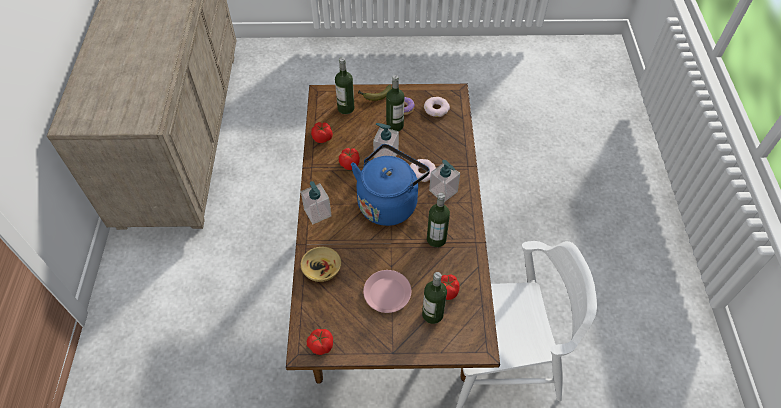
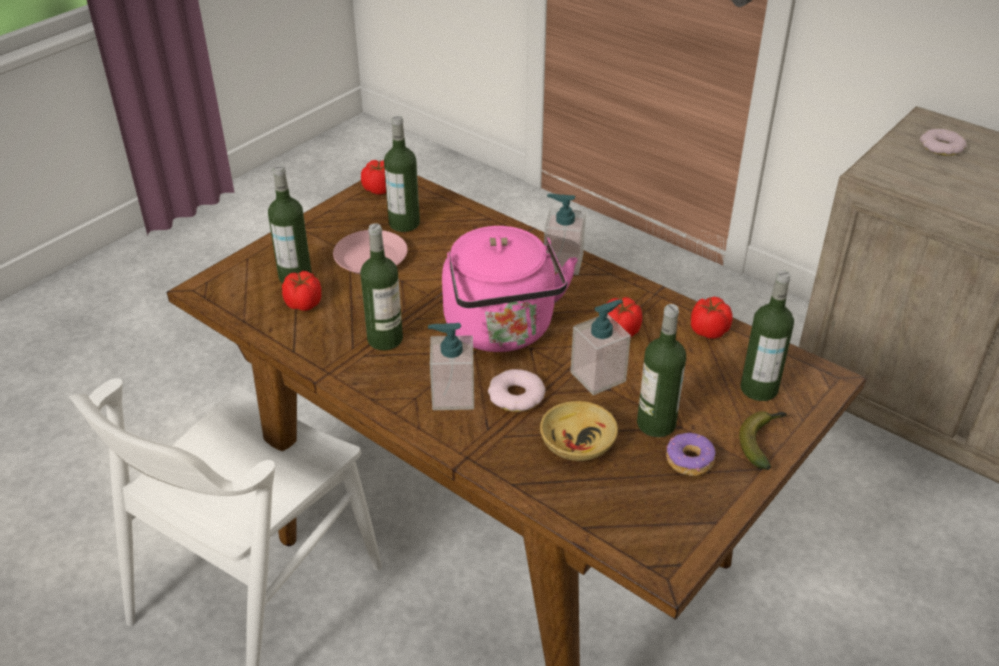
camera: 130 degrees right, 15 degrees down
(321, 269) = (471, 229): beige bowl -> beige bowl (576, 443)
(344, 304) = (404, 223): none -> bottle
(389, 202) = (502, 331): blue kettle -> pink kettle
(436, 109) = (645, 505): donut -> donut (941, 147)

